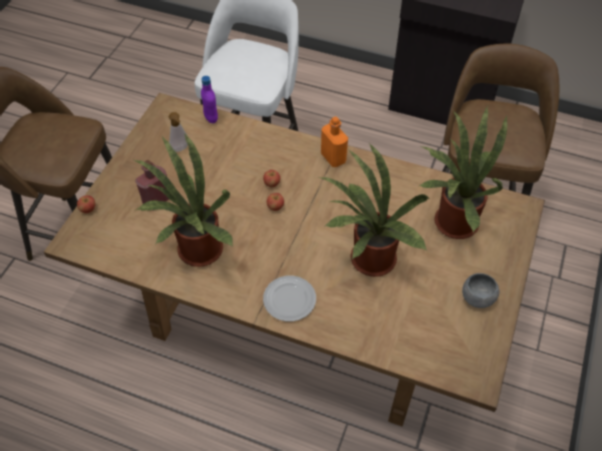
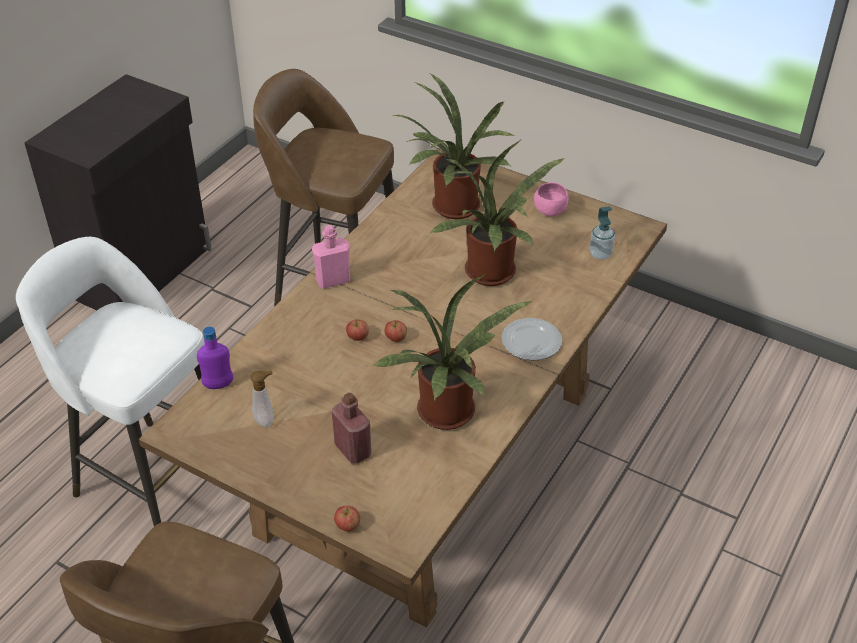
camera: 80 degrees left, 10 degrees down
(333, 158) = (333, 280): orange bottle -> pink bottle
(424, 346) = (600, 254): none -> soap dispenser
(477, 298) = (550, 211): grey bowl -> pink bowl

